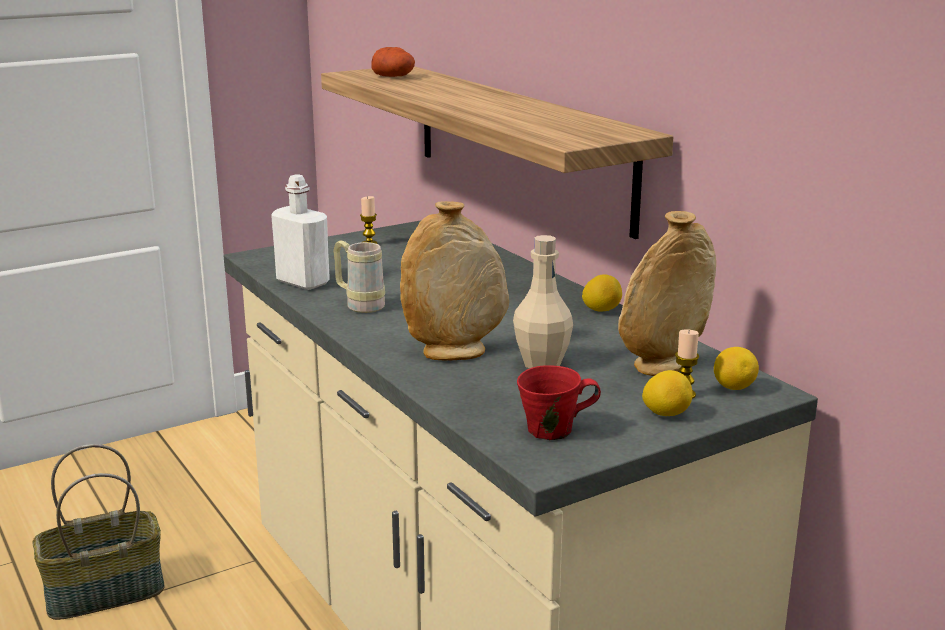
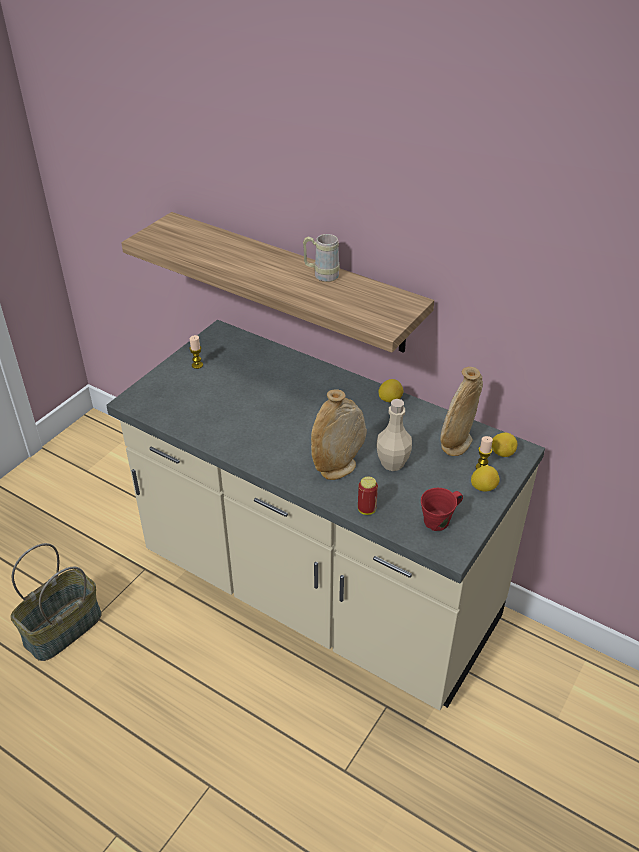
camera: 25 degrees left, 20 degrees up
(303, 282) = (189, 422): white bottle -> none
(359, 305) = (245, 437): beige mug -> beige mug (321, 275)
(394, 76) = (182, 239): potato -> none
(453, 396) = (366, 510): none -> can

